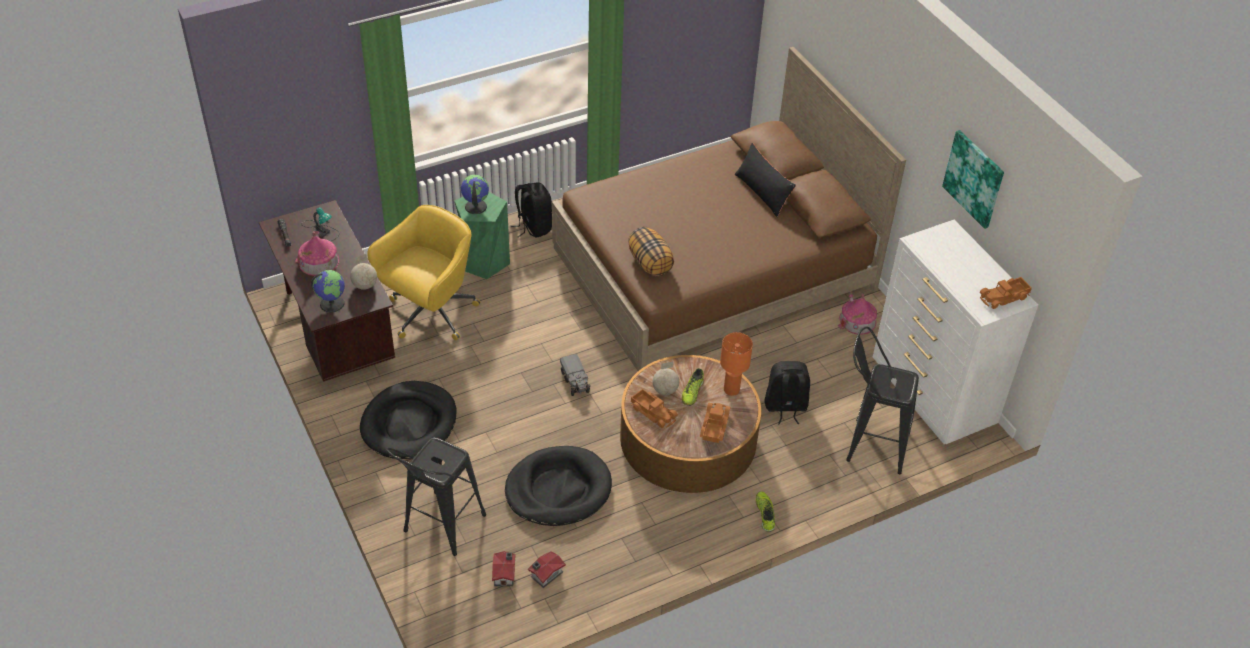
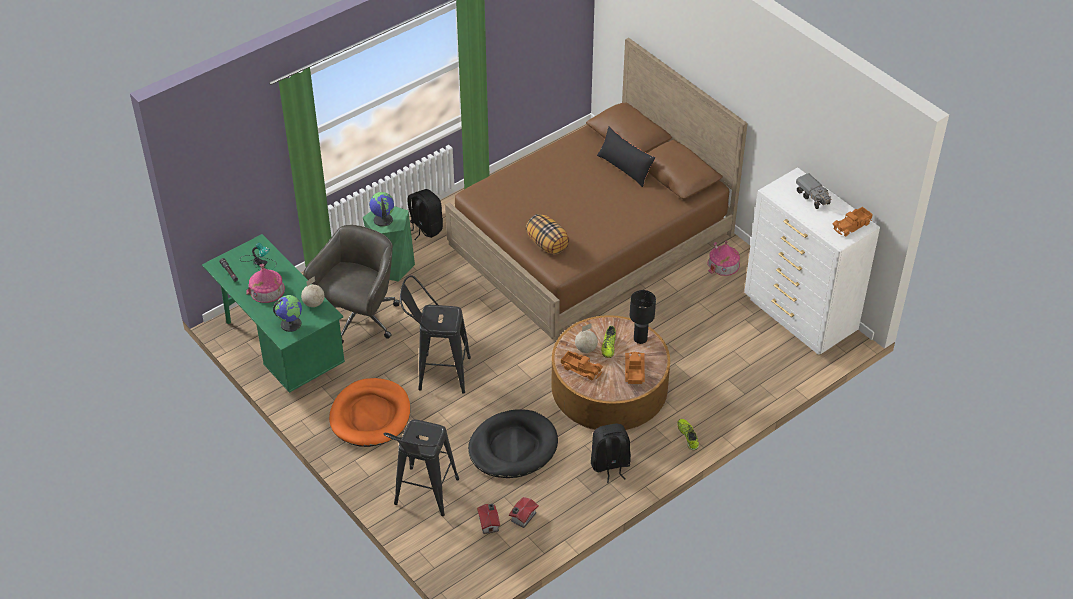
camera: 10 degrees left, 0 degrees up
(335, 332) = (281, 350): brown desk -> green desk
(409, 423) = (370, 415): black dog bed -> orange dog bed
(430, 314) = (359, 319): yellow office chair -> grey office chair
(575, 382) = (501, 356): toy truck -> toy truck (813, 197)
(732, 389) = (640, 339): orange table lamp -> black table lamp
(785, 407) = (682, 346): black backpack -> black backpack (610, 465)
(870, 444) = (758, 365): black stool -> black stool (437, 373)
(974, 178) = (810, 132): picture -> none

